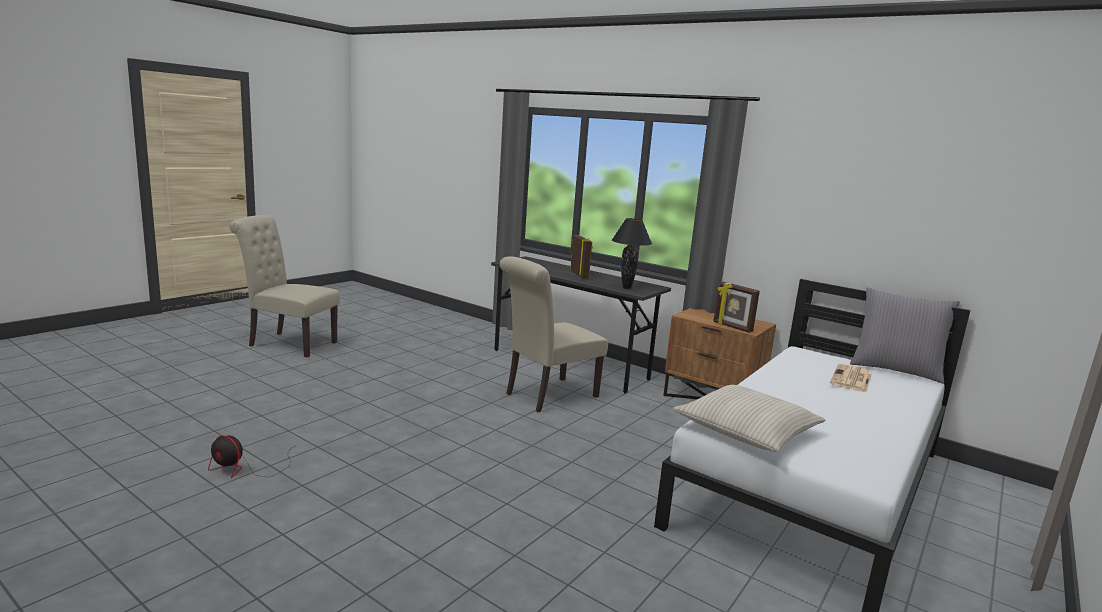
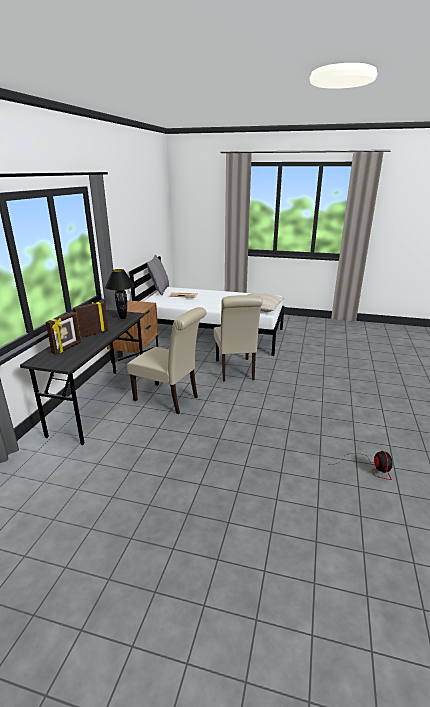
camera: 110 degrees left, 10 degrees up
(288, 343) = (143, 626): beige chair -> beige chair (235, 371)
(732, 327) = (145, 306): picture frame -> picture frame (67, 348)

